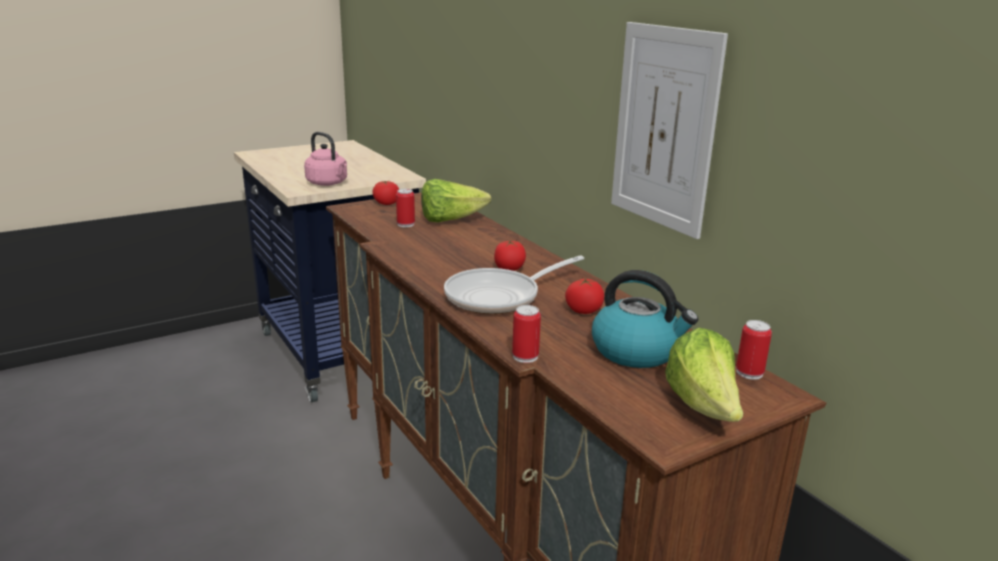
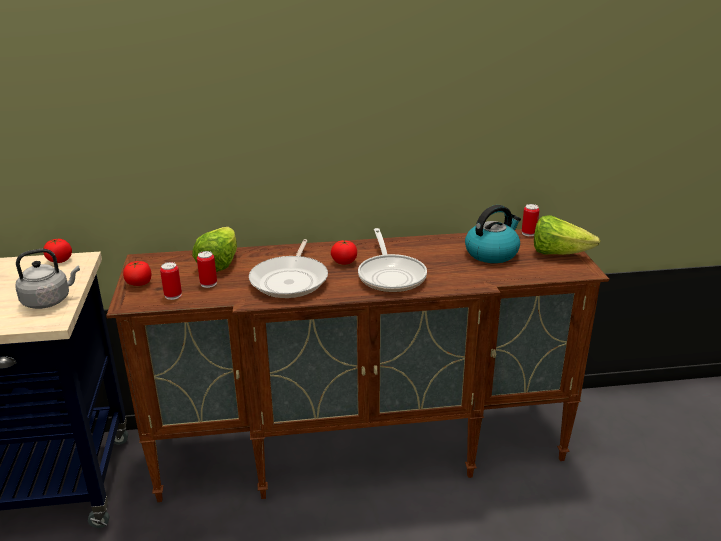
camera: 65 degrees left, 5 degrees up
(328, 183) = (49, 300): pink kettle -> grey kettle
(441, 252) = (290, 280): none -> frying pan
(525, 356) = (483, 285): can -> can (173, 295)
(584, 310) = (430, 254): tomato -> tomato (59, 260)
(664, 128) = (424, 123): picture -> none

